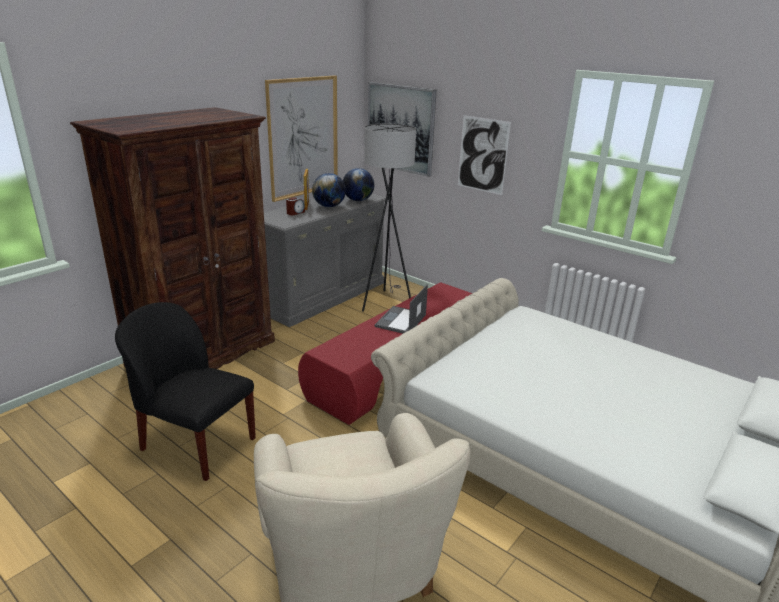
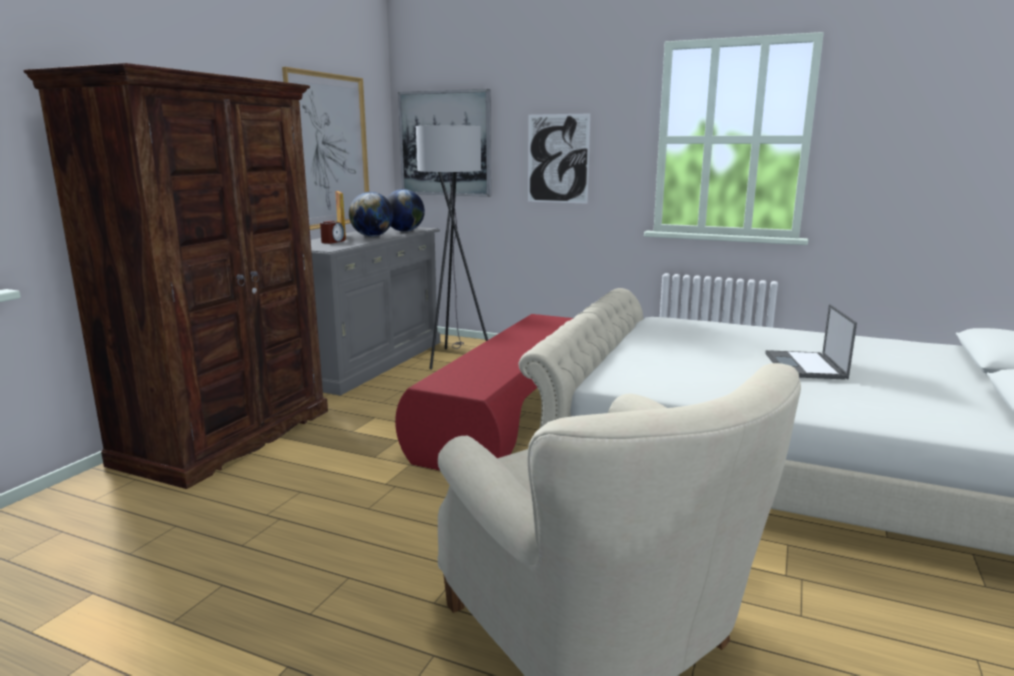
camera: 15 degrees left, 10 degrees down
(196, 443) = (269, 537): black chair -> none
(400, 321) = (512, 348): laptop -> laptop (805, 366)

